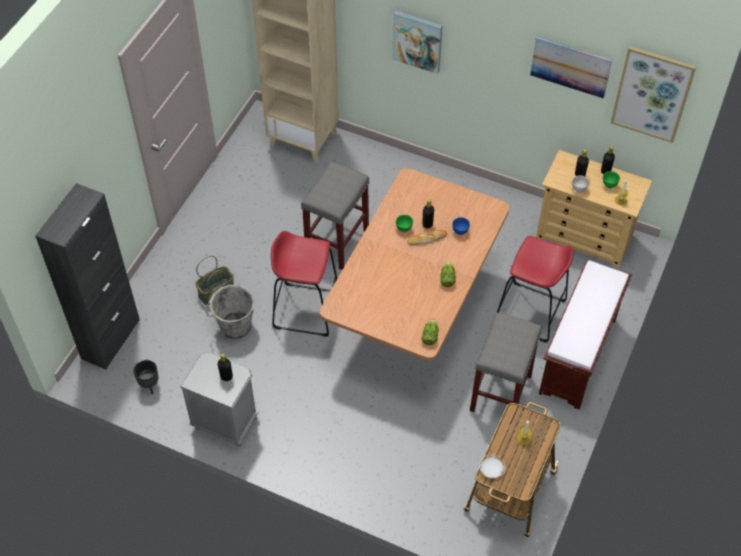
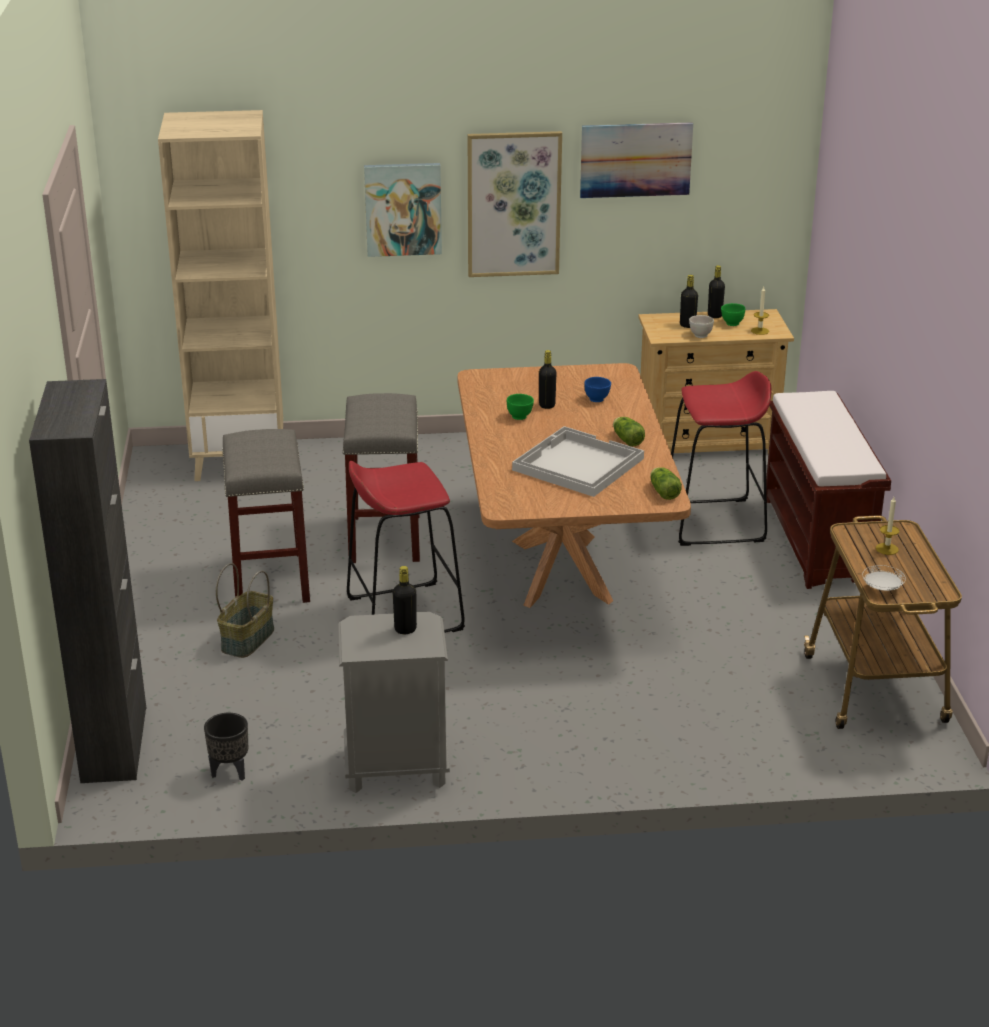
camera: 30 degrees left, 25 degrees down
(234, 327) = (310, 665): grey bucket -> none
(402, 288) = (576, 464): none -> white tray
(426, 239) = (560, 416): bread -> none
(501, 394) = (759, 604): grey stool -> grey stool (271, 581)
(652, 94) = (754, 159): picture -> picture (513, 204)

